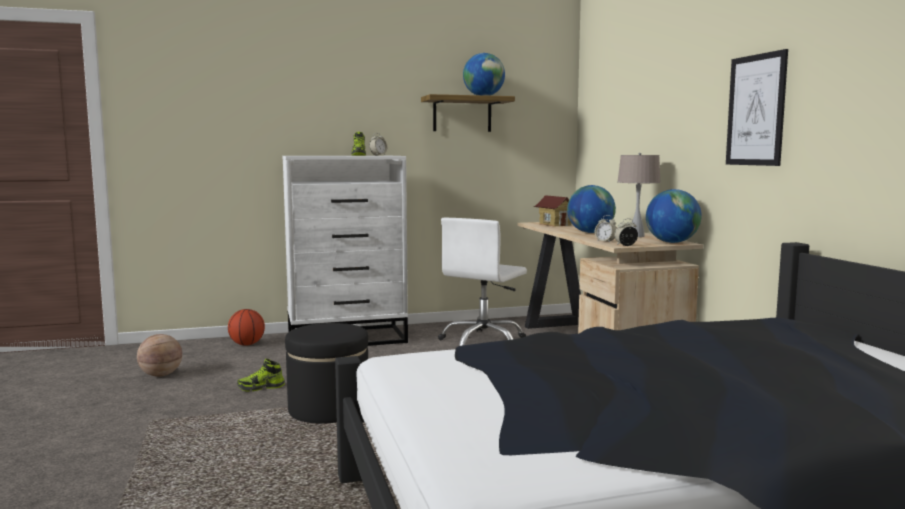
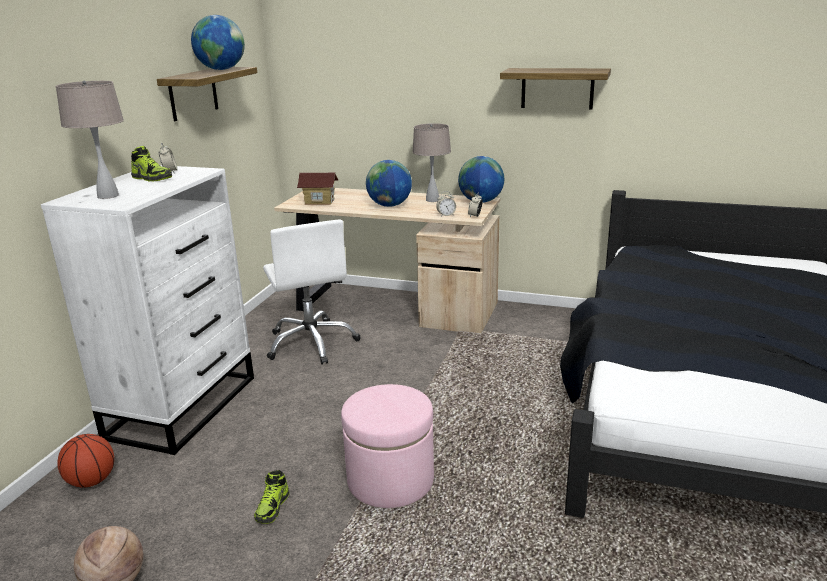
camera: 55 degrees left, 15 degrees up
(311, 155) = (108, 196): none -> beige table lamp
(329, 409) = (390, 480): black ottoman -> pink ottoman
(756, 110) = (557, 88): picture -> shelf

